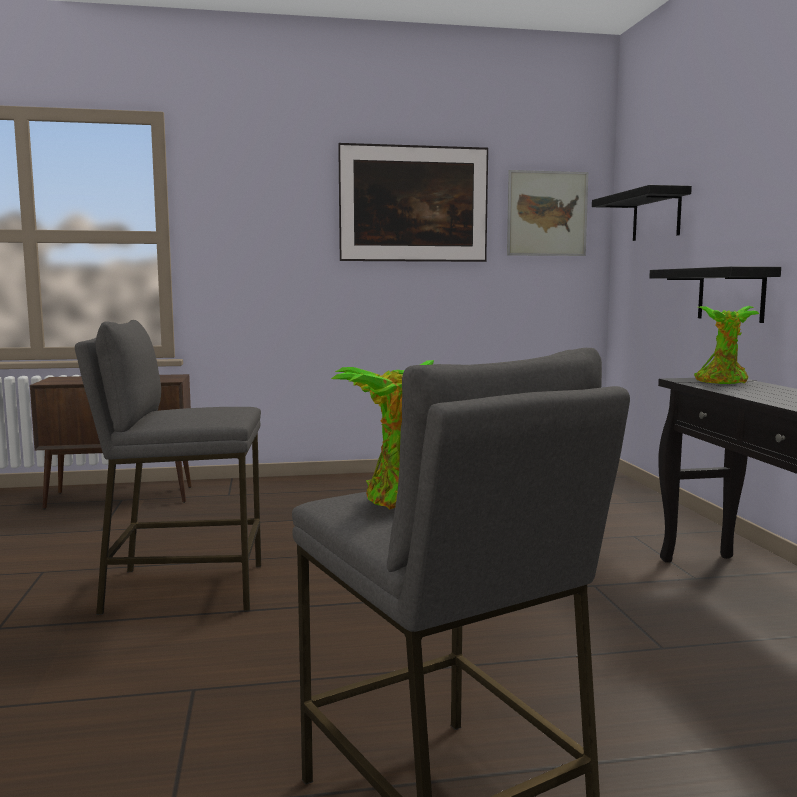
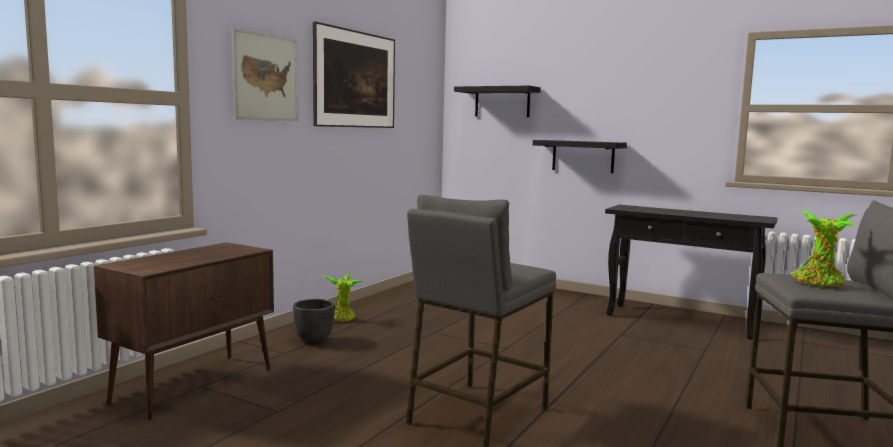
camera: 50 degrees left, 0 degrees up
(275, 492) = (313, 340): none -> black planter
(547, 213) = (419, 92): picture -> picture (266, 77)
(722, 382) = (637, 208): potted plant -> potted plant (341, 319)

